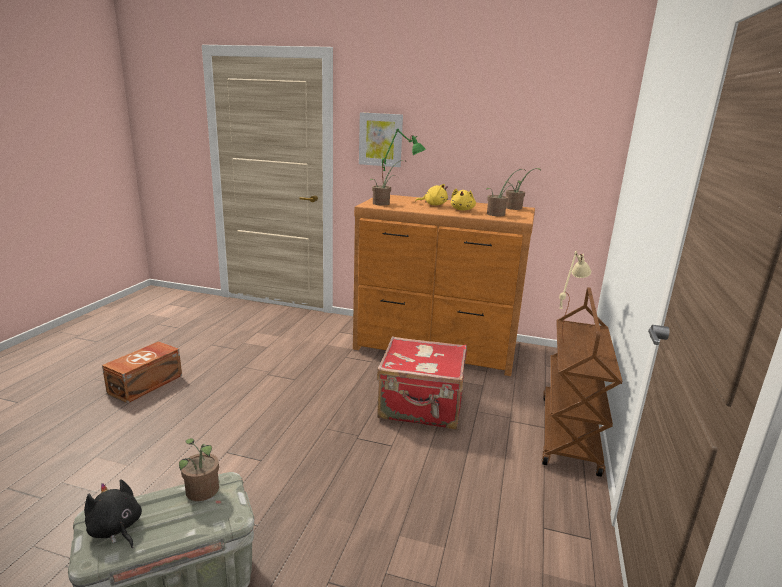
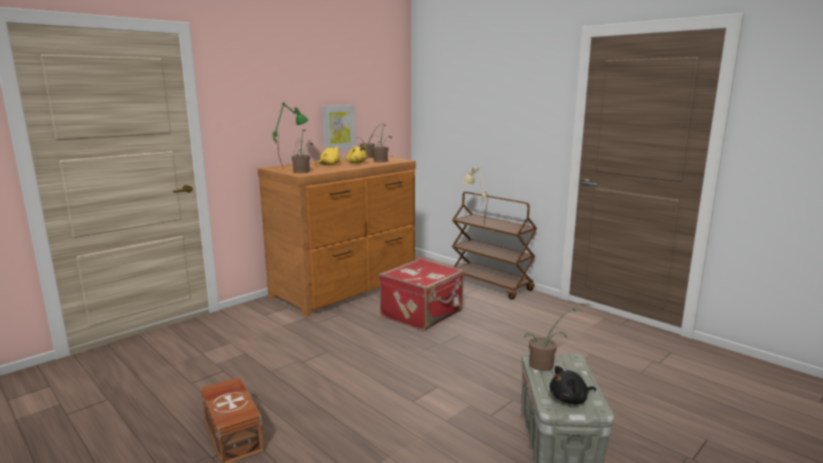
camera: 60 degrees left, 5 degrees down
(380, 139) = (250, 115): picture -> picture (338, 127)

